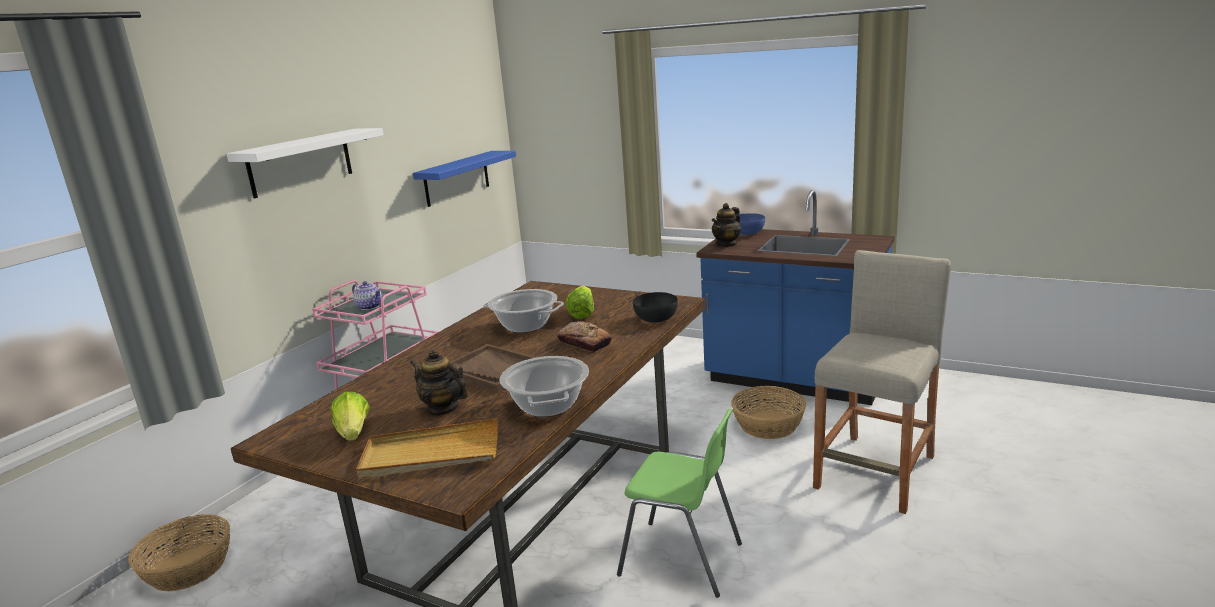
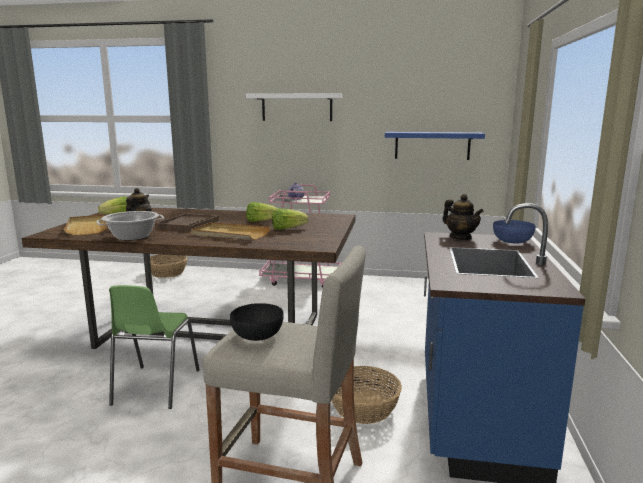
camera: 70 degrees right, 5 degrees down
(525, 326) = (261, 222): cooking pot -> lettuce
(584, 343) = (230, 234): bread -> beige tray
(656, 318) = (279, 244): black bowl -> black bowl (257, 335)
(727, 244) = (460, 238): teapot -> teapot turned 150 degrees counterclockwise

